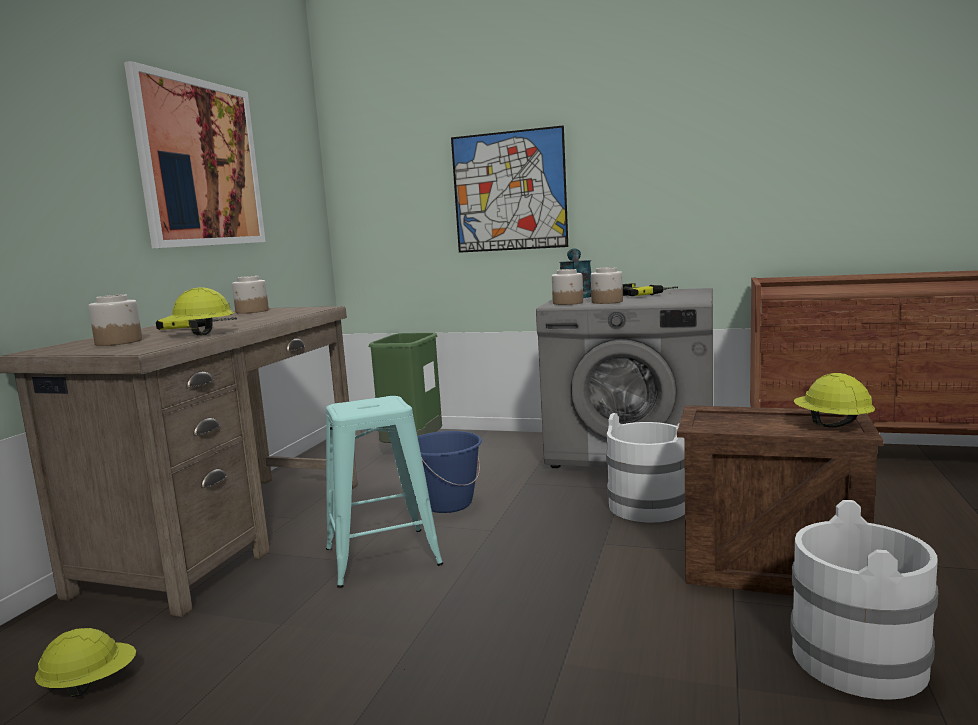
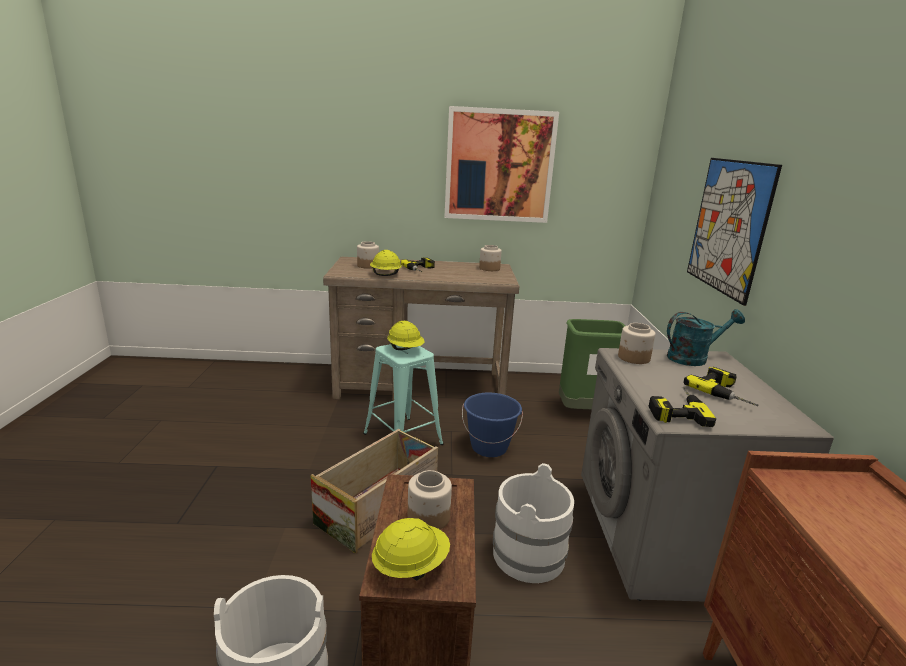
camera: 70 degrees right, 10 degrees up
(91, 684) = (281, 397): yellow hard hat -> yellow hard hat (405, 349)
(539, 582) = (379, 506): none -> crate
(607, 302) = (648, 375): jar -> jar (428, 517)
(673, 300) = (674, 408): none -> power drill

